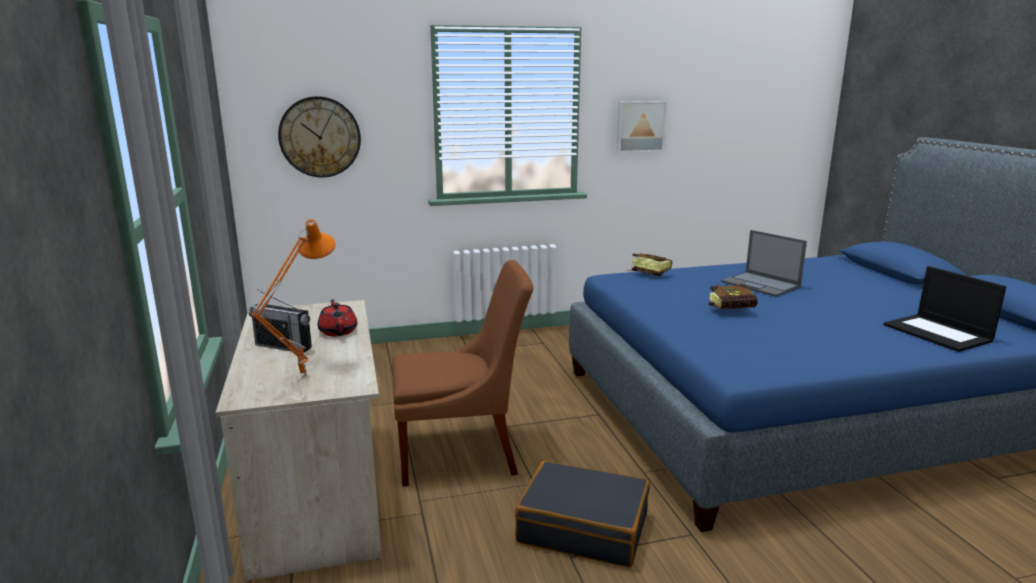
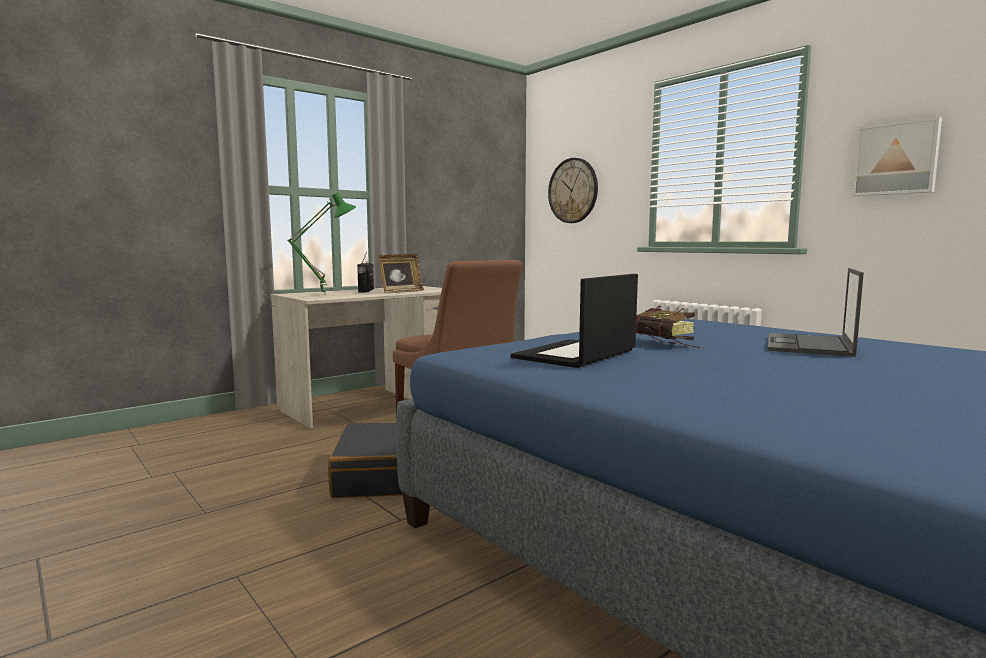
camera: 65 degrees right, 10 degrees down
(302, 375) = (324, 294): orange table lamp -> green table lamp
(338, 331) = (401, 292): red teapot -> picture frame
(647, 273) = (723, 320): book -> none
(938, 333) = (828, 418): laptop -> laptop (575, 355)

